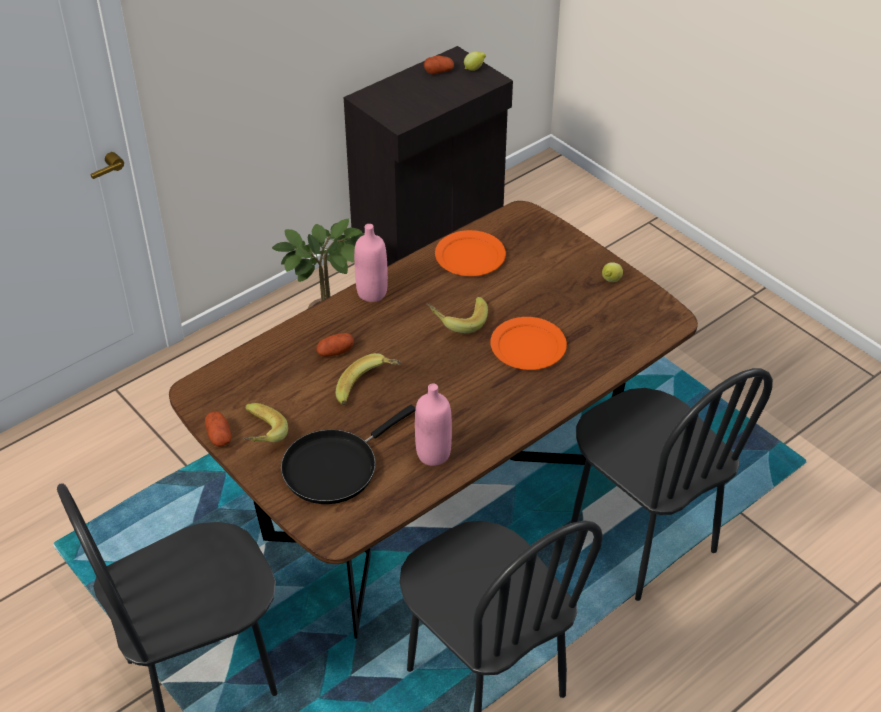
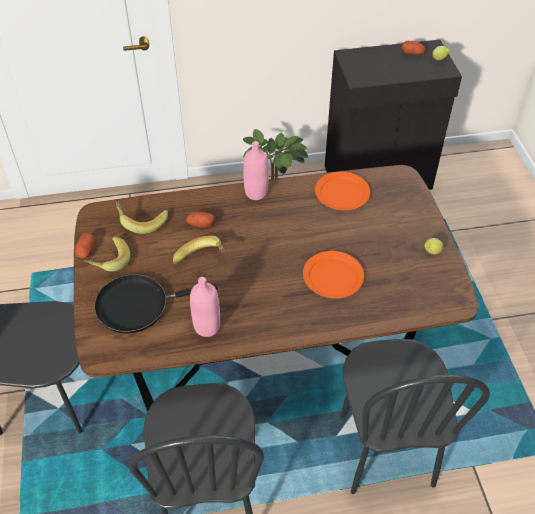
camera: 30 degrees right, 5 degrees up
(457, 321) = (297, 236): banana -> banana (142, 221)

